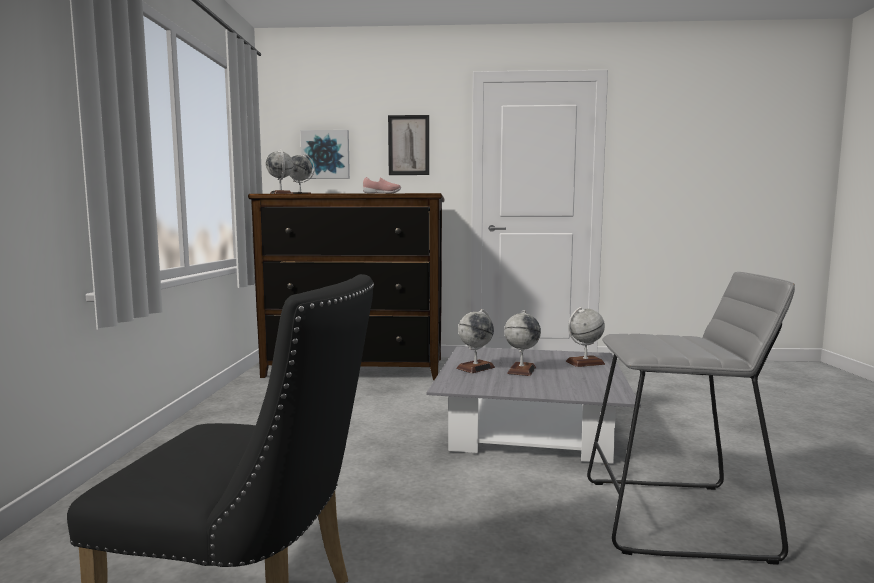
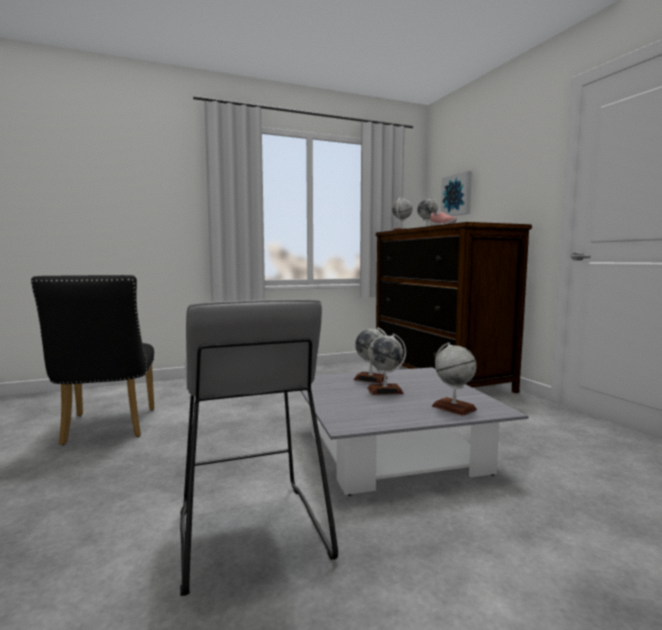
camera: 65 degrees right, 0 degrees up
(408, 145) = (511, 175): picture -> none

